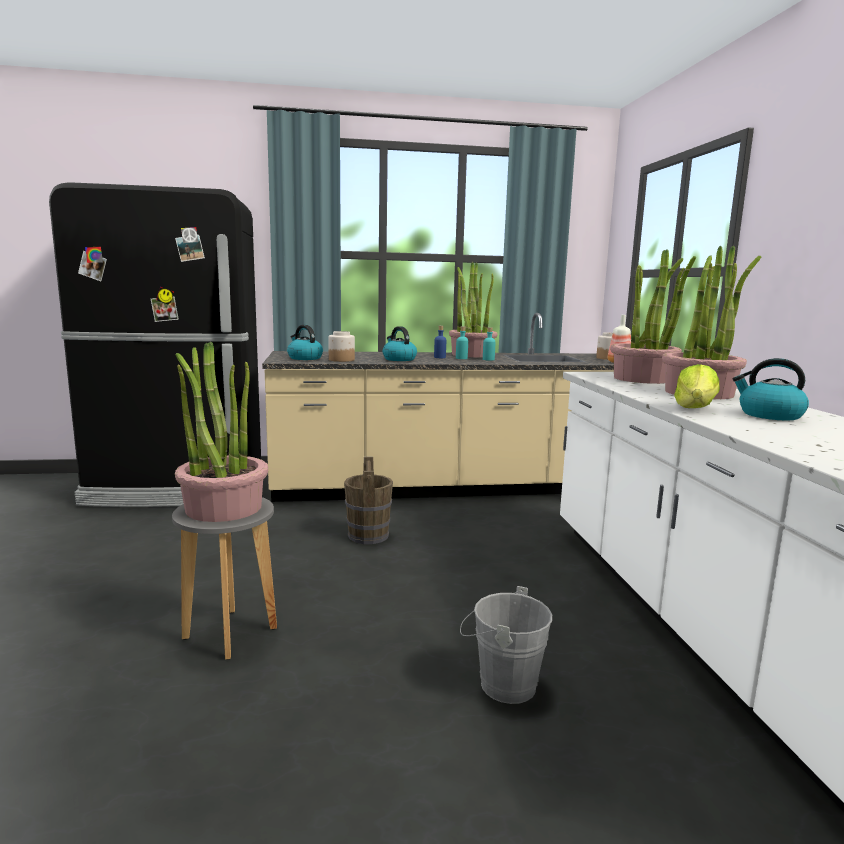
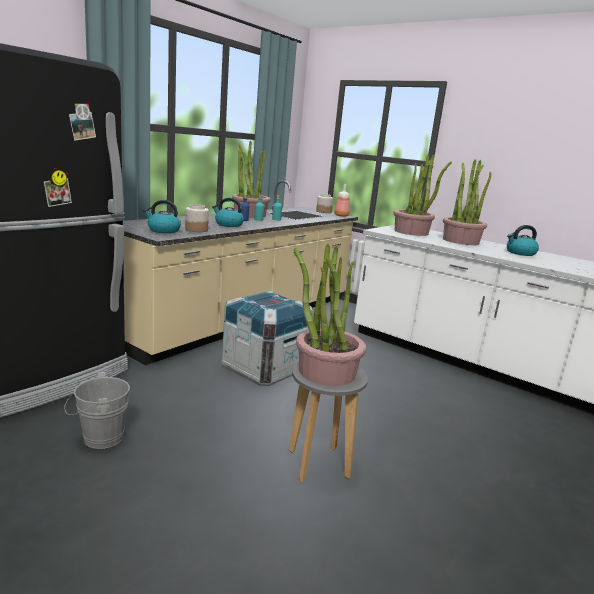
camera: 45 degrees left, 5 degrees up
(368, 535) = (264, 369): brown bucket -> crate
(501, 683) = (466, 423): grey bucket -> grey bucket (99, 438)
(695, 408) = (493, 253): lettuce -> none

